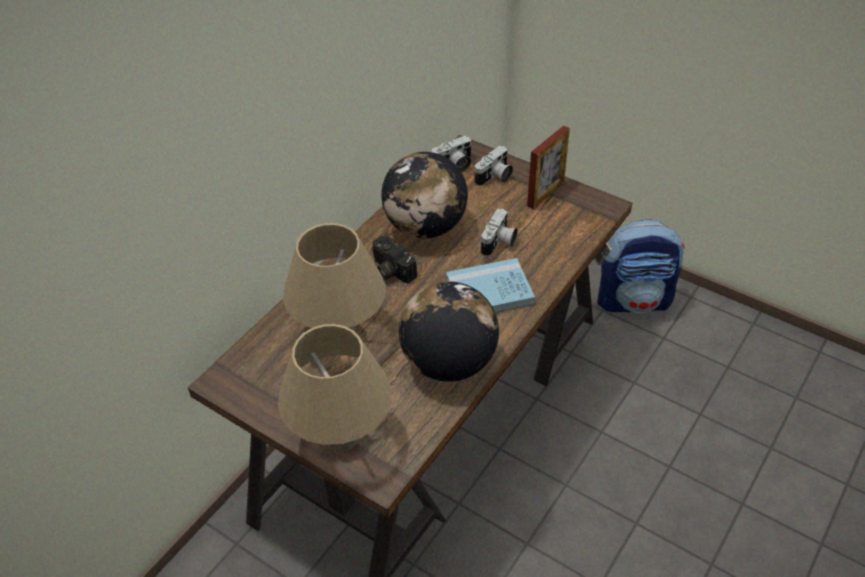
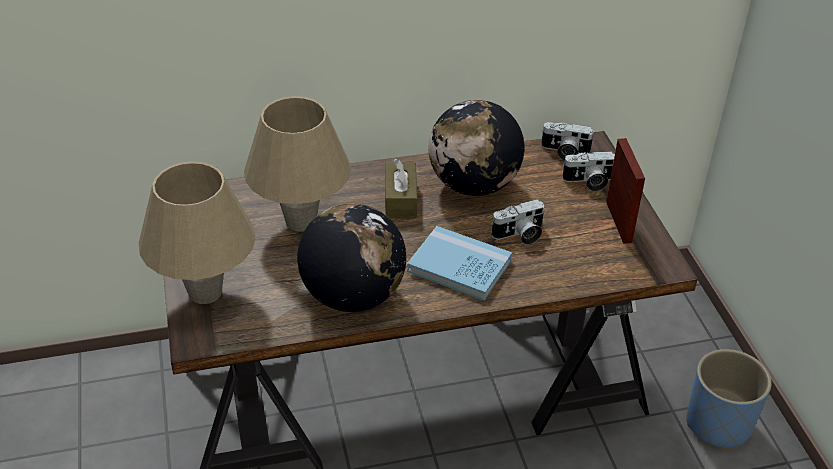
camera: 40 degrees right, 5 degrees down
(390, 270) = (400, 199): camera -> brown tissue box
(545, 194) = (618, 222): picture frame -> picture frame turned 90 degrees counterclockwise
(634, 300) = (718, 424): backpack -> blue planter

